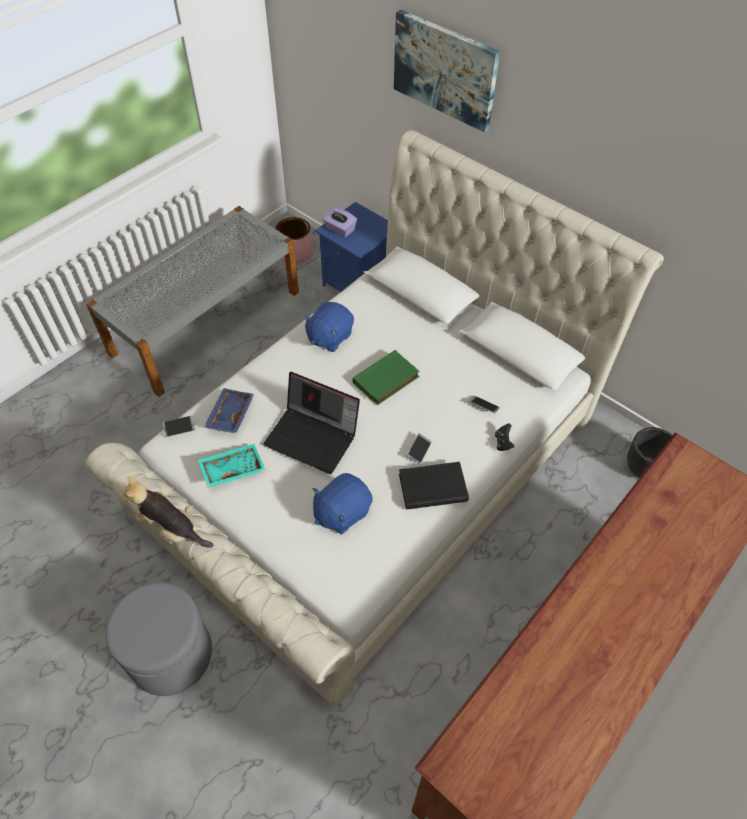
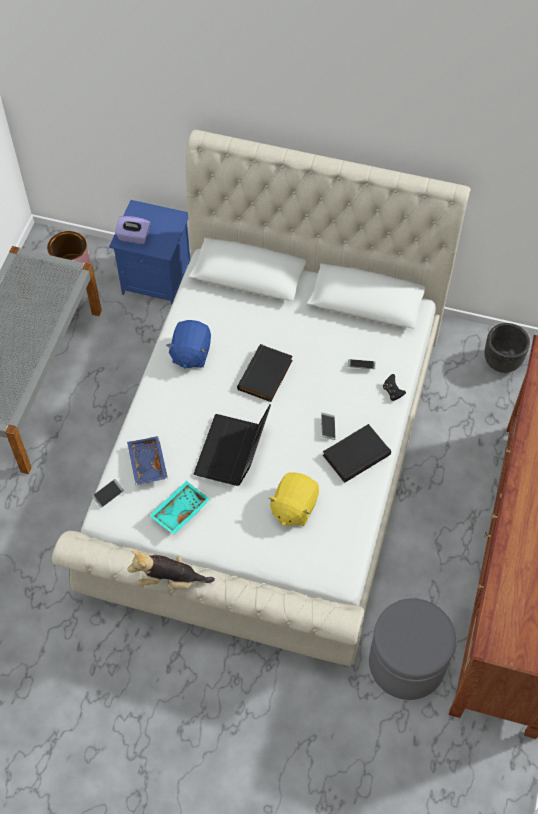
camera: 25 degrees left, 5 degrees up
(171, 654) = (190, 692): grey ottoman -> grey ottoman (406, 663)
(313, 437) = (233, 453): laptop -> laptop turned 105 degrees clockwise
(342, 512) = (293, 507): blue plush toy -> yellow plush toy
(386, 381) = (266, 376): green book -> black book
(445, 70) = (220, 75): picture -> none

